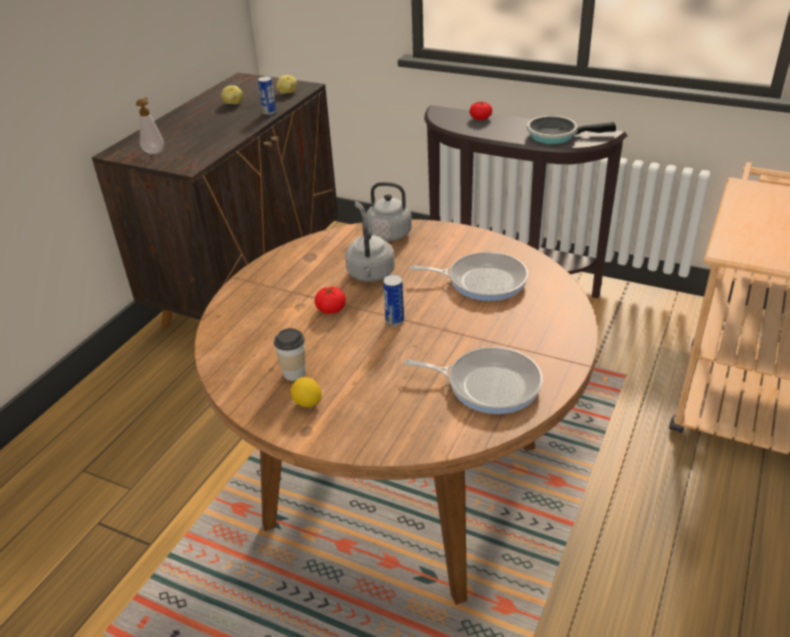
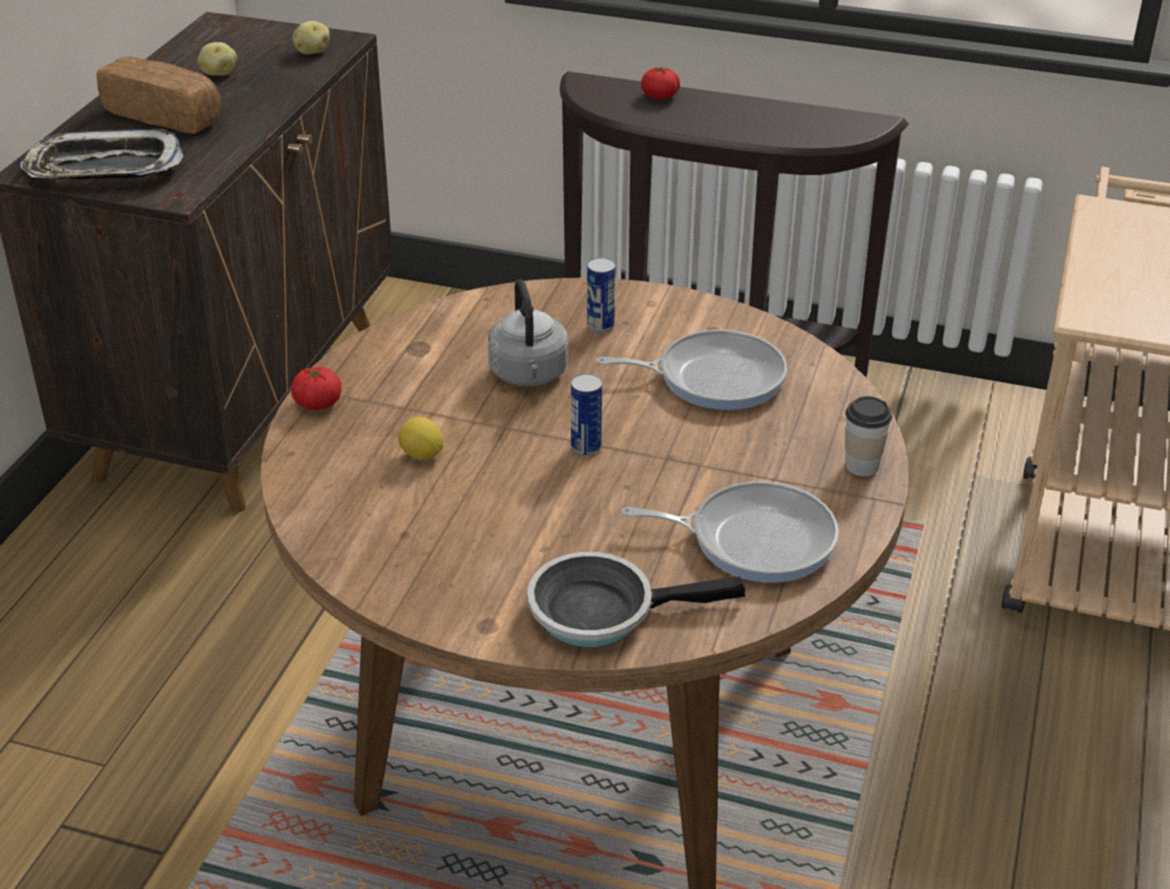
camera: 10 degrees left, 0 degrees up
(154, 151) = (104, 168): soap dispenser -> tray
(197, 125) = (165, 116): none -> bread
(269, 112) = (291, 91): can -> can (600, 326)
(294, 373) = (444, 538): cup -> cup (861, 465)
(307, 403) = (477, 583): lemon -> lemon (421, 455)
(331, 309) = (477, 434): tomato -> tomato (318, 403)
(386, 233) = (539, 304): grey kettle -> none
(556, 135) = (793, 126): frying pan -> frying pan (602, 611)

